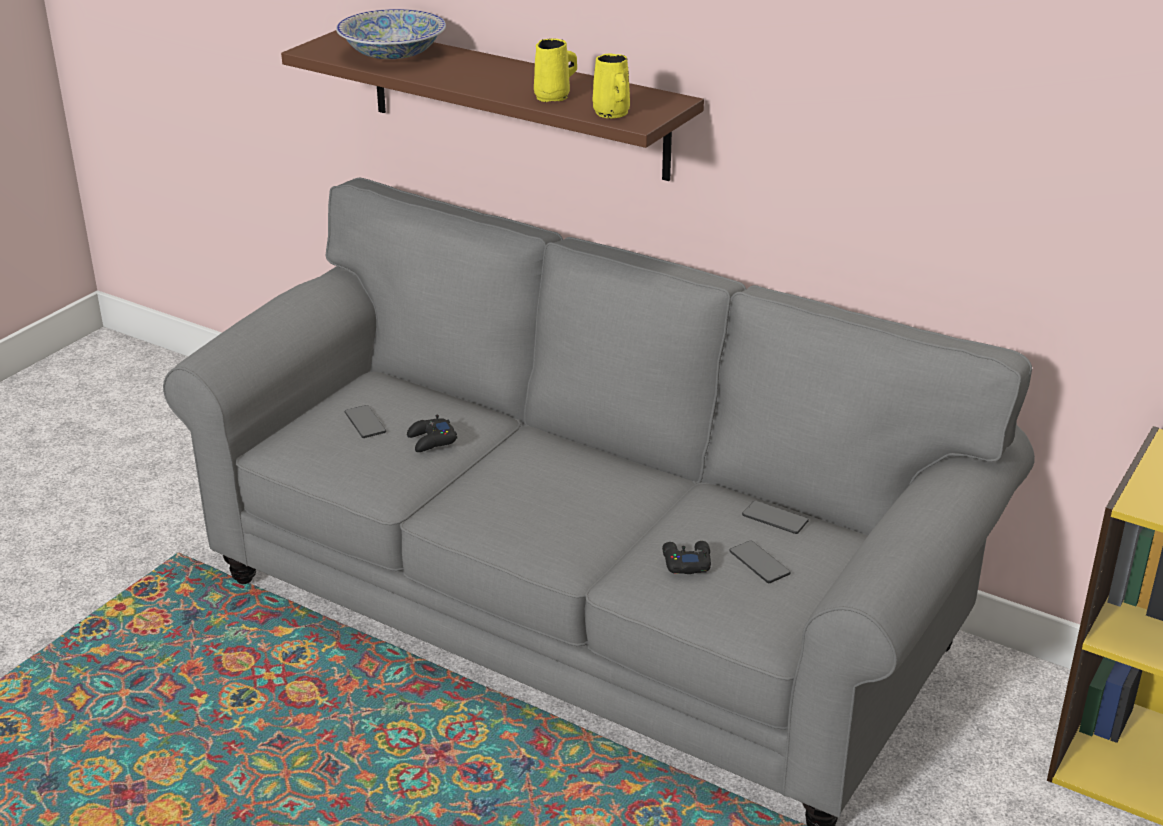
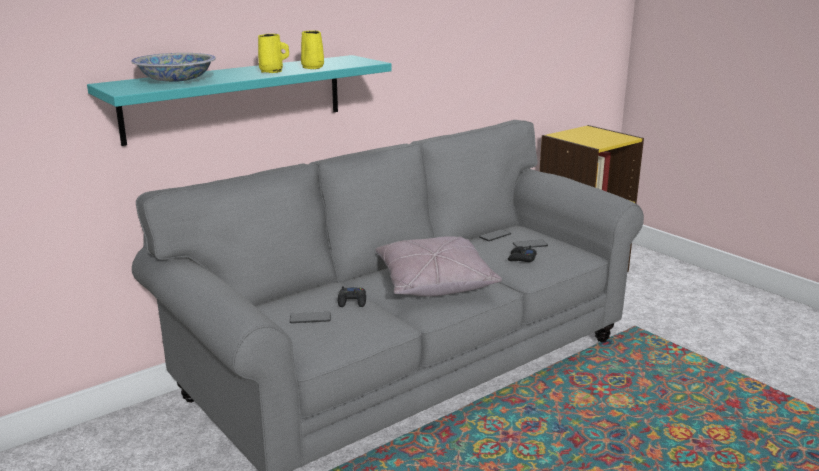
camera: 70 degrees left, 10 degrees down
(516, 102) = (236, 97): brown shelf -> turquoise shelf
(549, 497) = (433, 283): none -> purple pillow
(612, 114) = (355, 63): yellow mug -> yellow mug (273, 72)

